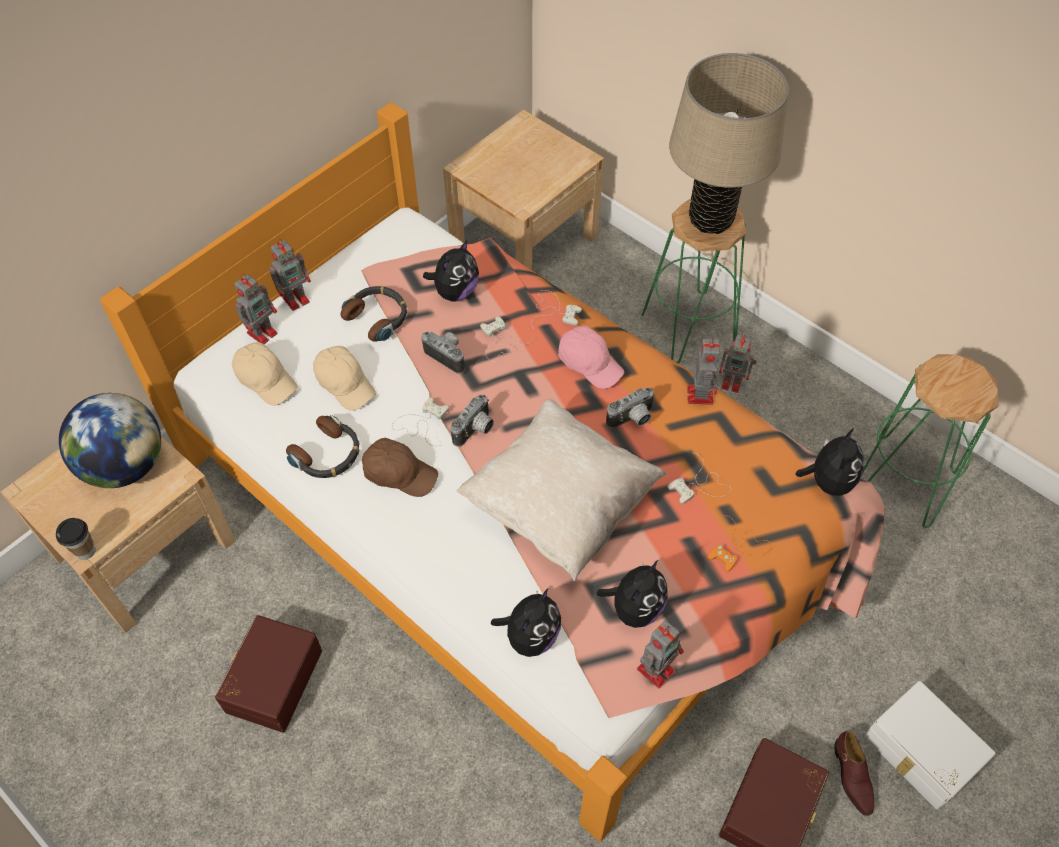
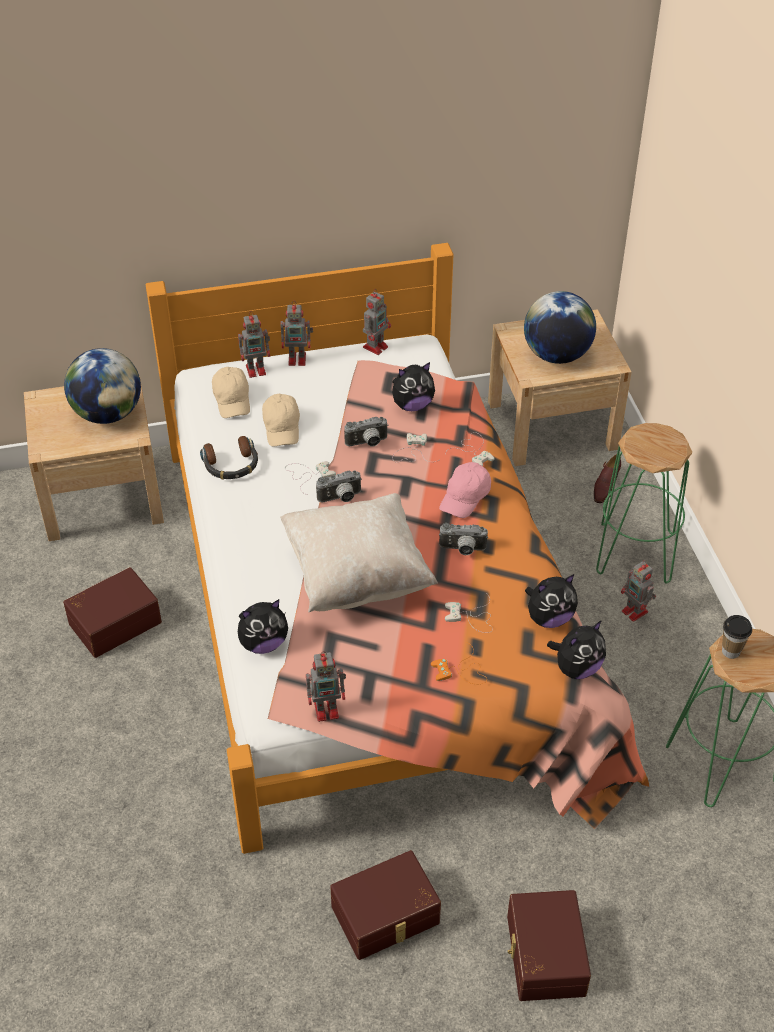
camera: 35 degrees right, 10 degrees down
(85, 551) = (43, 451): cup -> cup (731, 651)
(378, 317) = (341, 395): headphones -> none
(399, 473) = (267, 500): brown cap -> none
(448, 356) = (367, 443): camera -> camera turned 90 degrees clockwise
(526, 172) = (556, 355): none -> globe
(590, 363) = (465, 497): pink cap -> pink cap turned 45 degrees clockwise
(634, 608) = (348, 665): plush toy -> plush toy (549, 618)
(700, 394) = (532, 559): toy robot -> toy robot (376, 346)
(711, 219) = (657, 444): beige table lamp -> none
(852, 777) = (471, 935): brown shoe -> brown shoe (605, 486)
(920, 752) = (543, 955): white storage box -> brown storage box

